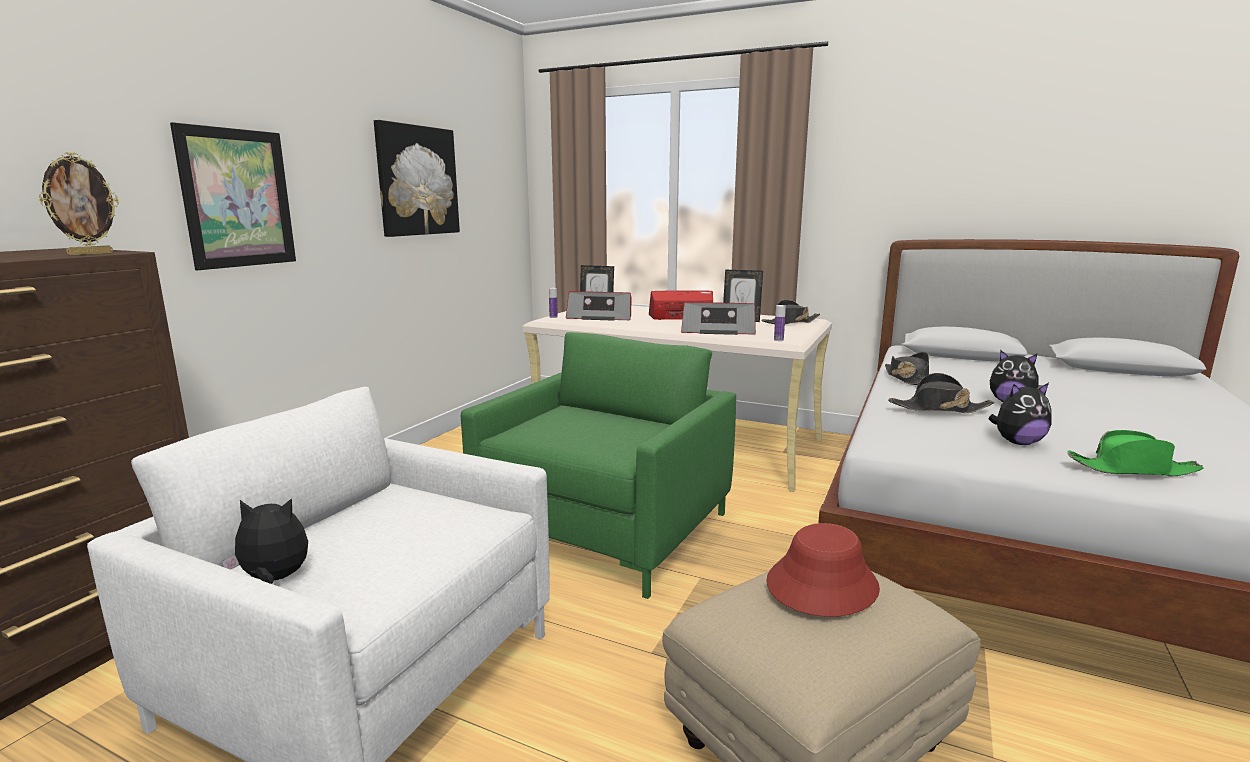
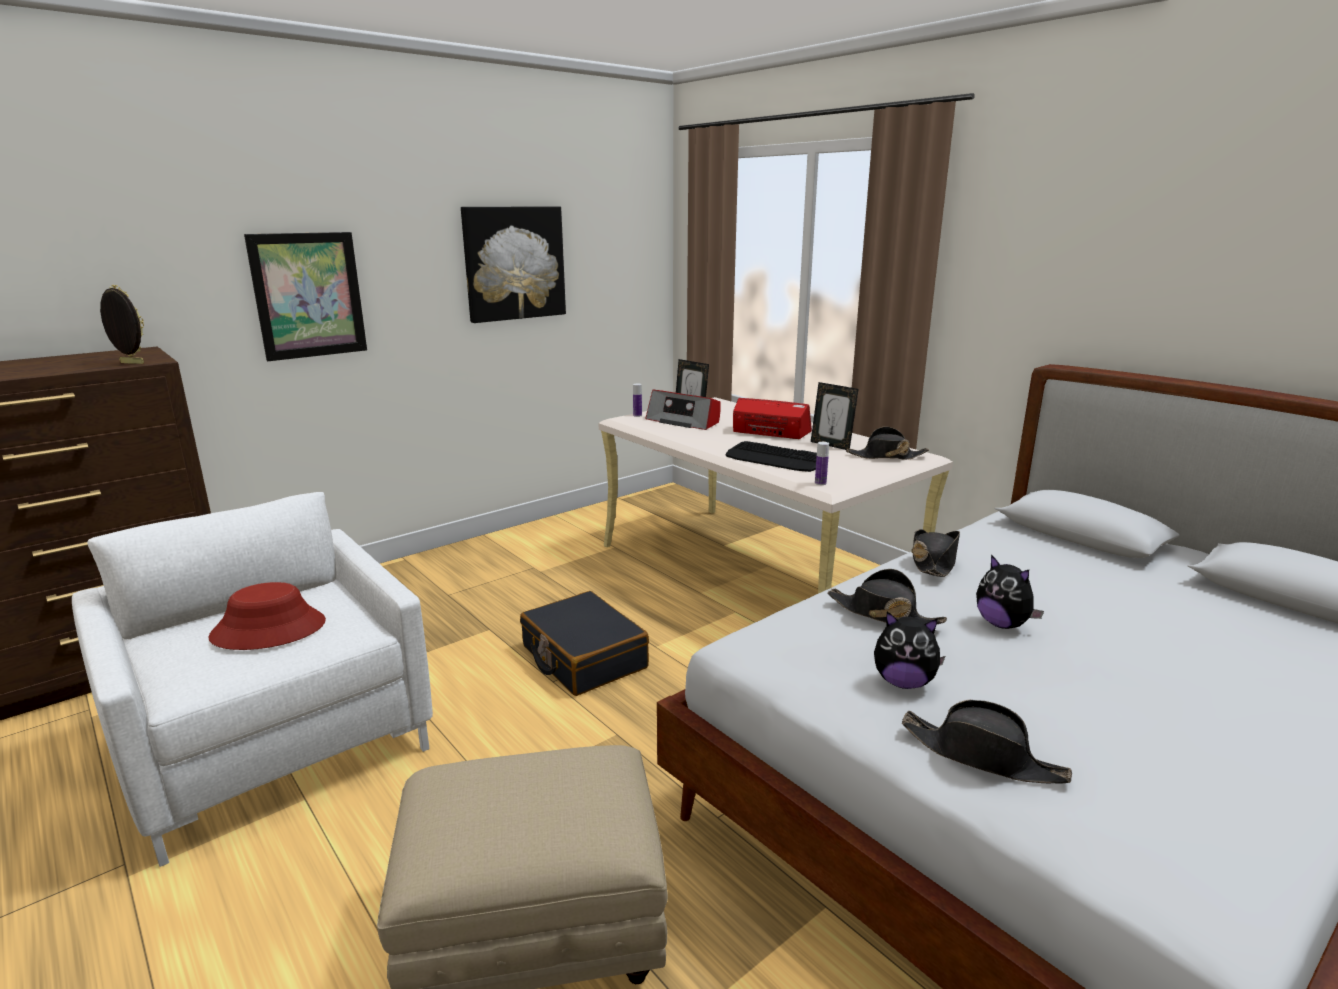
camera: 25 degrees right, 5 degrees up
(90, 254) = (131, 363): picture frame -> picture frame turned 135 degrees counterclockwise
(274, 579) = (159, 651): plush toy -> none
(606, 528) = (583, 657): green armchair -> black suitcase
(718, 331) = (775, 458): radio -> keyboard
(821, 585) = (547, 781): red hat -> red hat (269, 629)
(1132, 469) = (982, 756): green hat -> black hat

